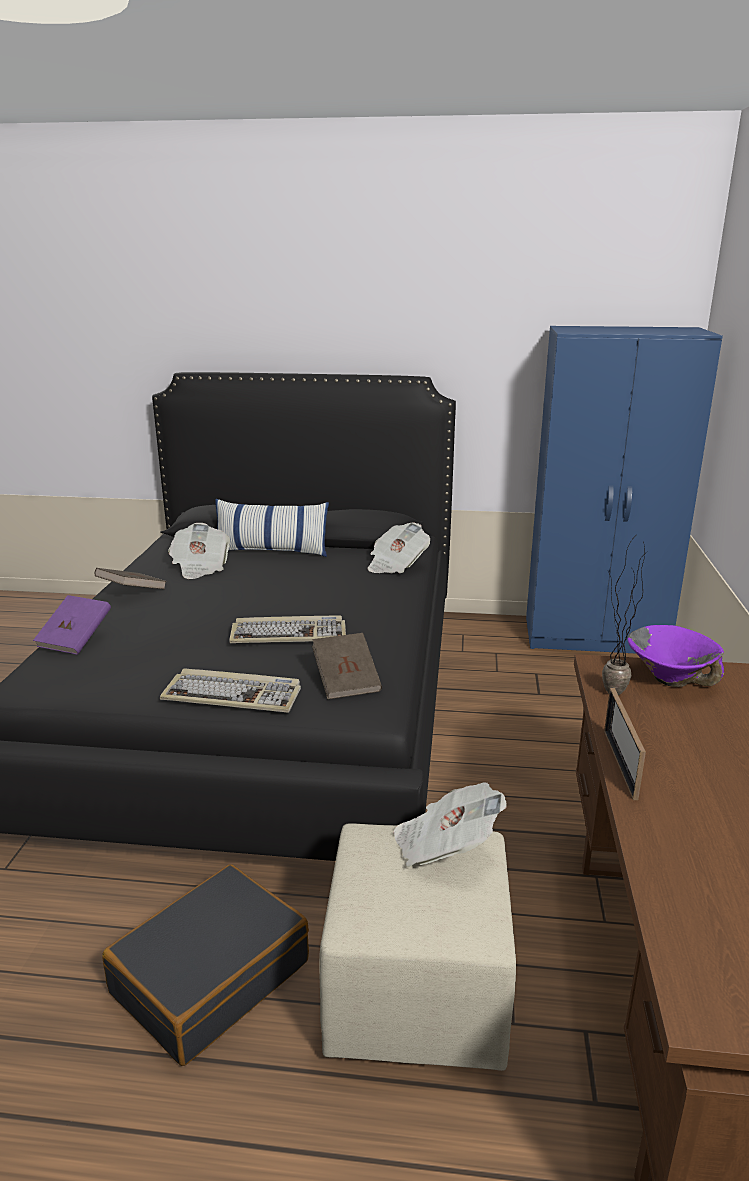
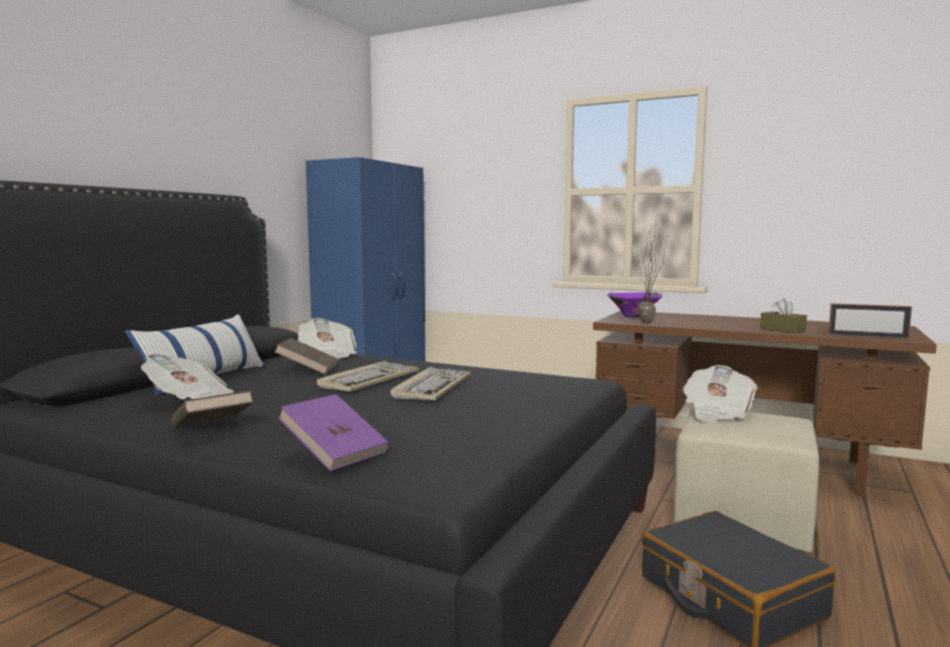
camera: 70 degrees left, 15 degrees down
(234, 695) = (540, 407): keyboard -> keyboard (369, 380)
(346, 681) = (540, 382): brown book -> brown book (308, 370)
(620, 763) = (724, 328): picture frame -> picture frame (867, 336)
(674, 828) = (782, 330): none -> brown tissue box

